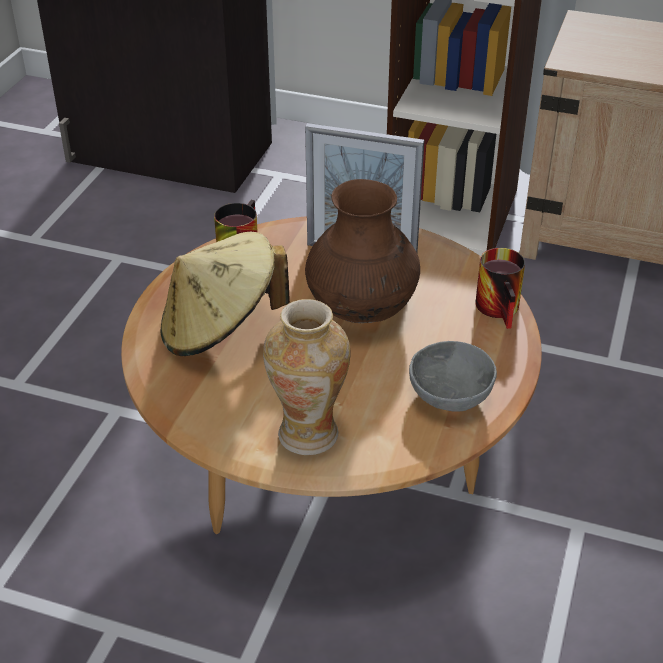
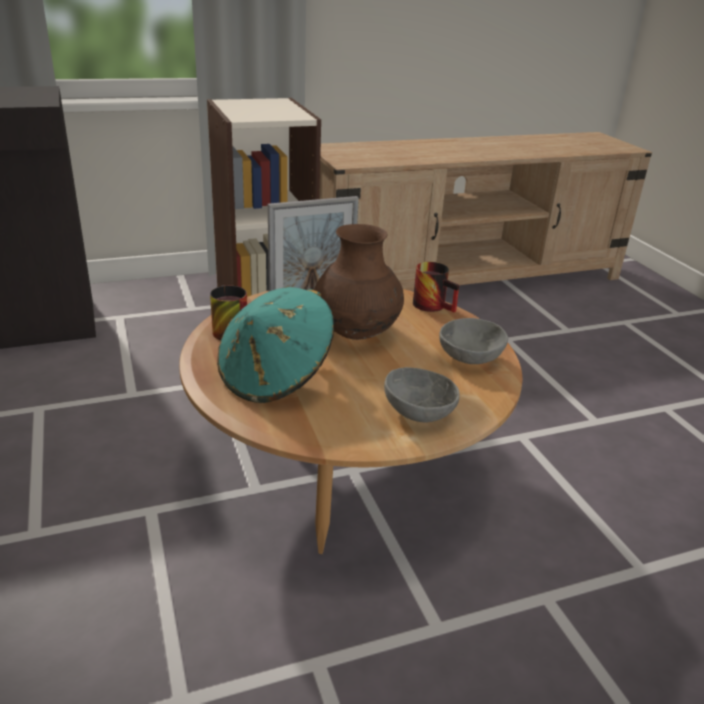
camera: 40 degrees left, 10 degrees down
(220, 328) = (275, 377): beige hat -> turquoise hat
(308, 433) = (419, 411): vase -> grey bowl

